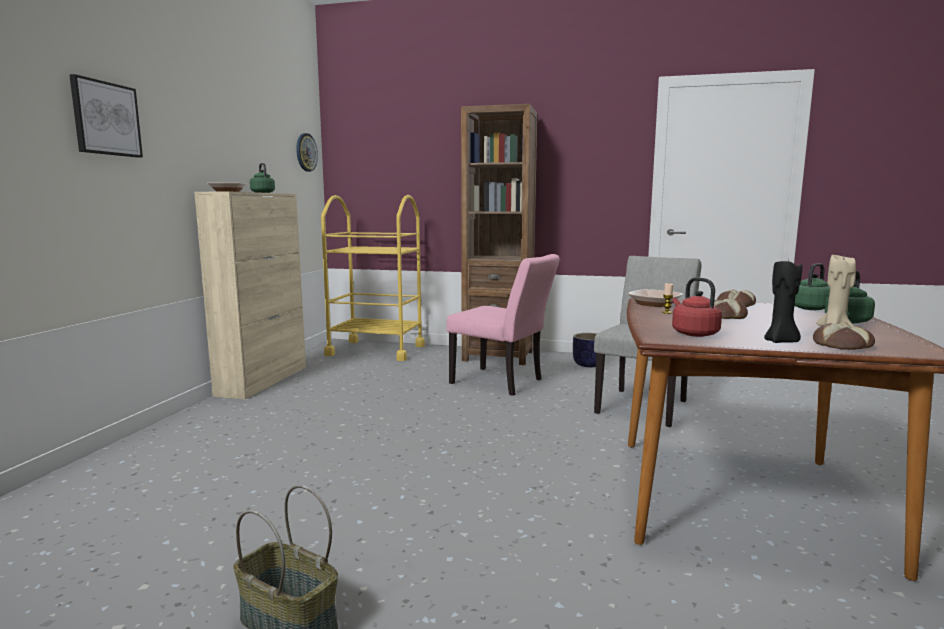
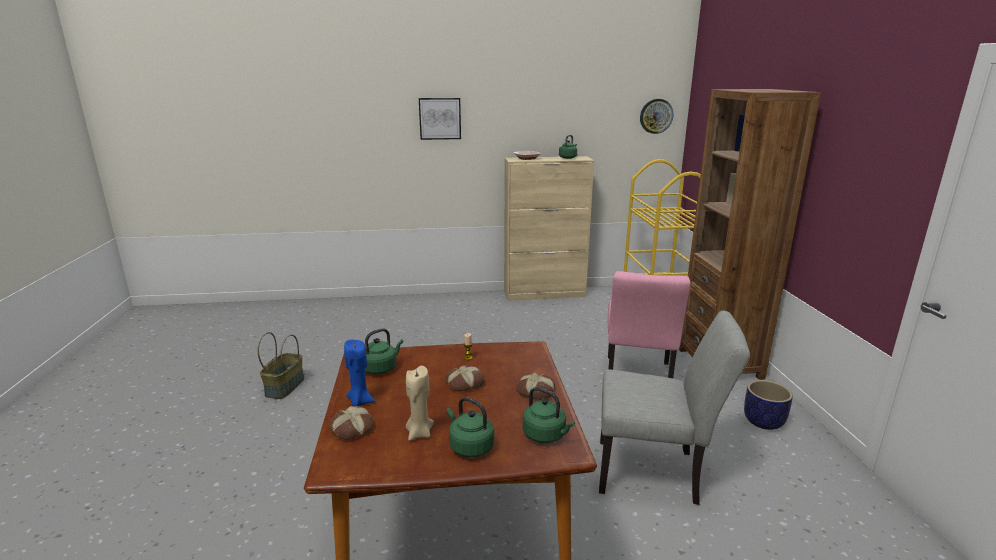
camera: 70 degrees right, 10 degrees up
(654, 304) = (508, 352): bowl -> none
(693, 333) = (381, 368): red kettle -> green kettle
(781, 342) = (359, 402): black candle -> blue candle

